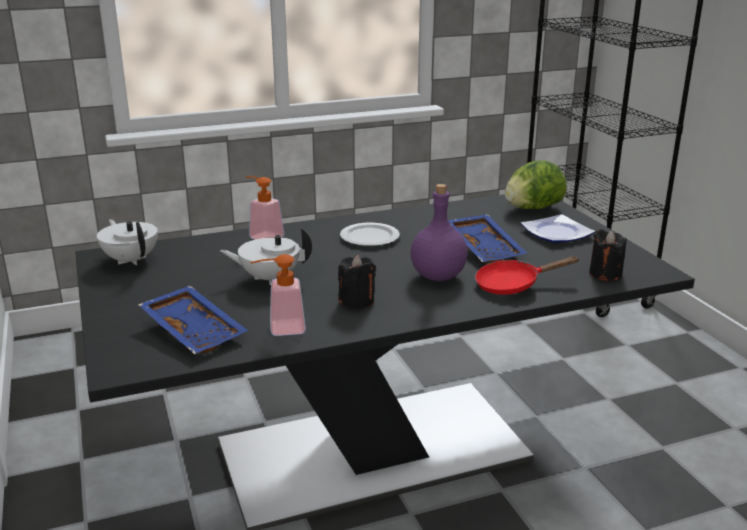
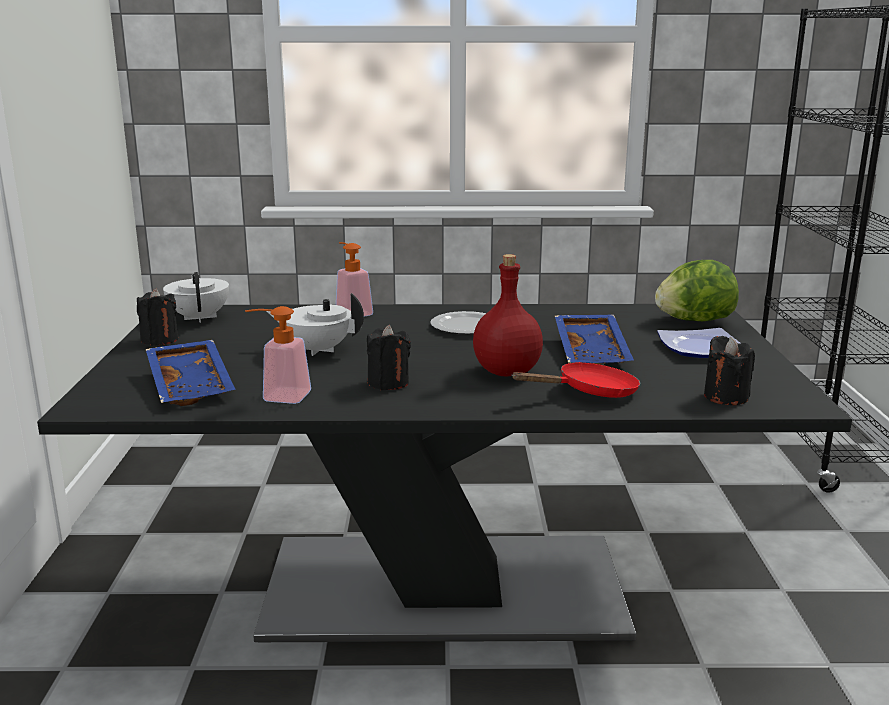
camera: 20 degrees right, 5 degrees down
(117, 289) = (159, 340): none -> black candle
(437, 276) = (505, 372): purple bottle -> red bottle
(513, 285) = (590, 392): red frying pan -> red frying pan turned 150 degrees clockwise

